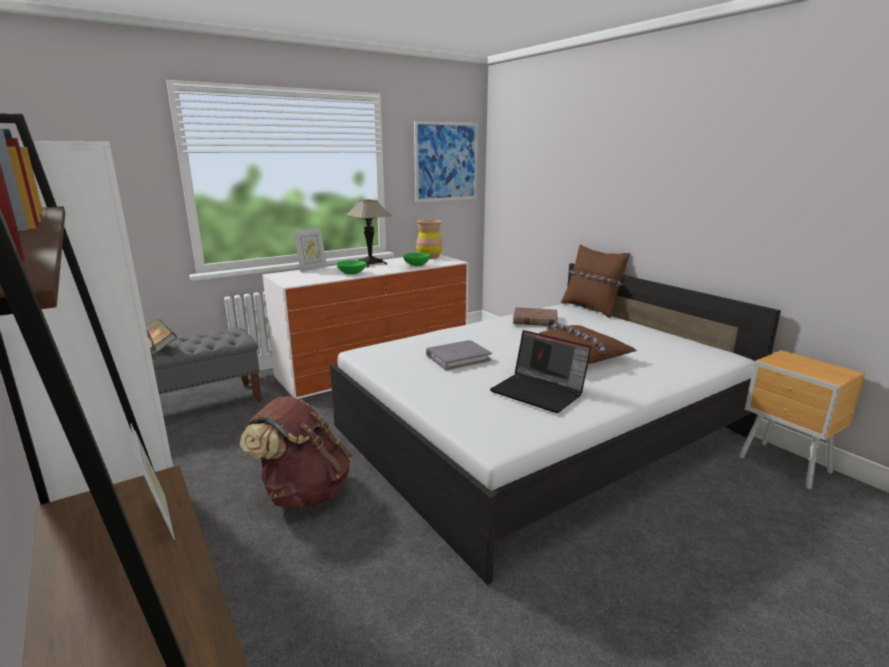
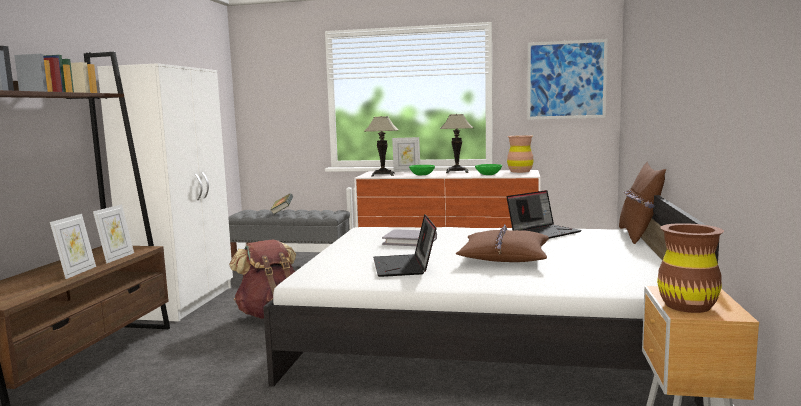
camera: 45 degrees right, 10 degrees down
(171, 585) = (77, 272): none -> picture frame
(304, 278) = (383, 174): none -> table lamp
(535, 320) = (544, 232): brown book -> laptop
(815, 371) = (687, 305): none -> brown vase

